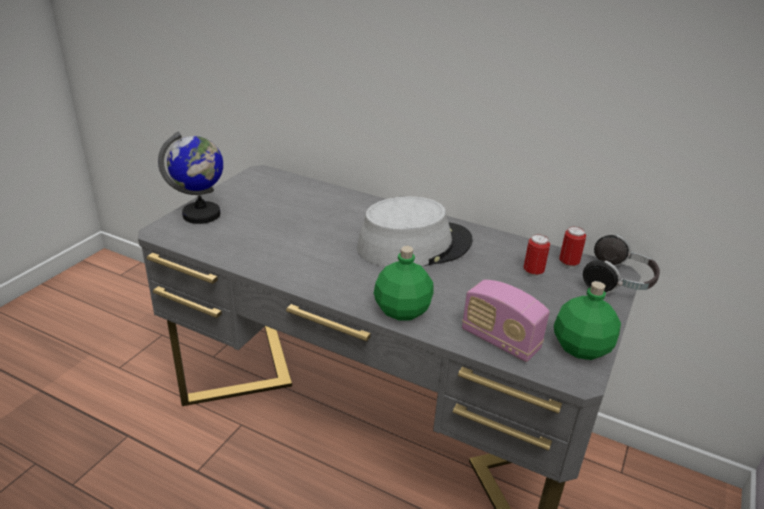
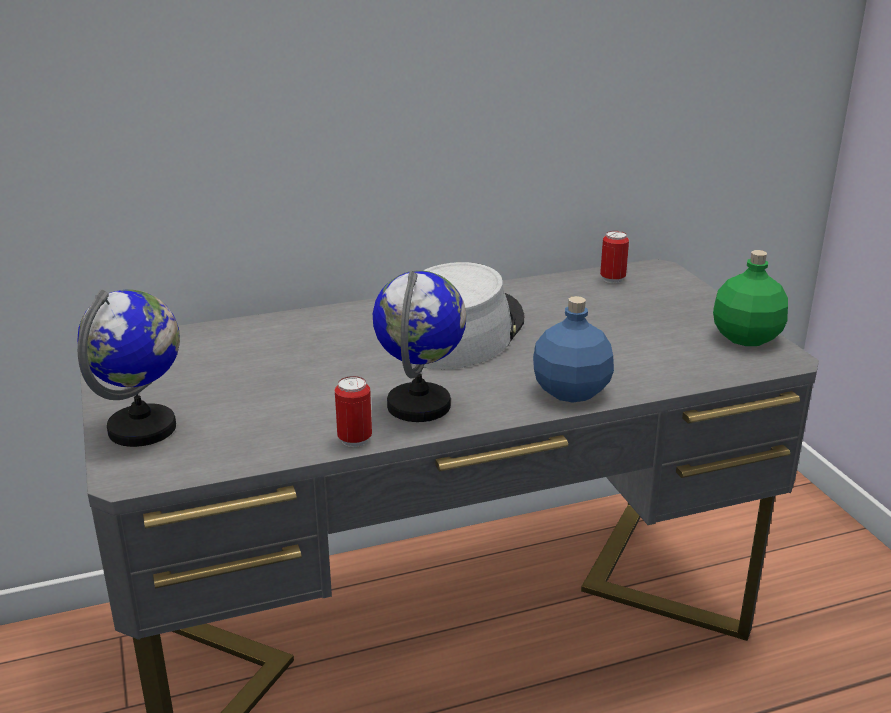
camera: 45 degrees left, 5 degrees down
(317, 271) = (420, 405): none -> globe
(402, 311) = (572, 391): green bottle -> blue bottle
(500, 340) = (688, 366): radio -> none
(533, 272) = (602, 300): can -> can (354, 440)
(618, 282) = (673, 275): headphones -> none

